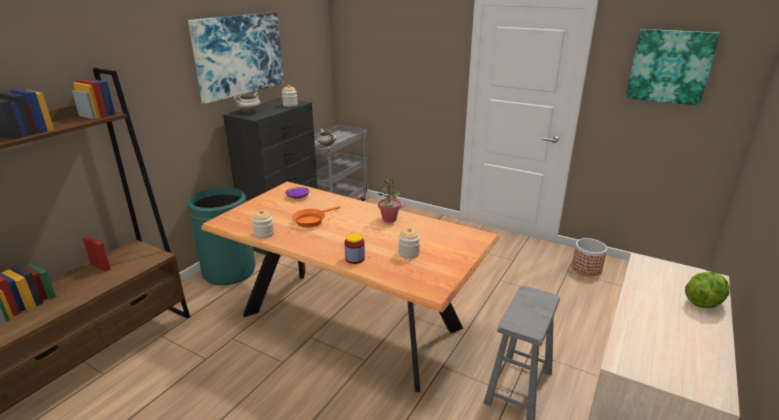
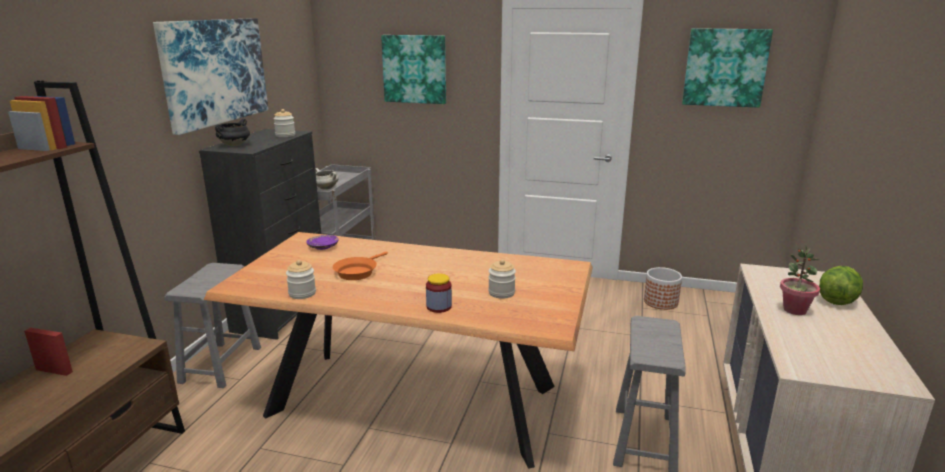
camera: 15 degrees left, 5 degrees down
(229, 271) = (220, 365): green trash can -> grey stool
(249, 112) = (234, 145): white cooking pot -> black cooking pot
(389, 219) = (455, 260): potted plant -> potted plant (794, 310)
(402, 53) = (414, 69): none -> picture

